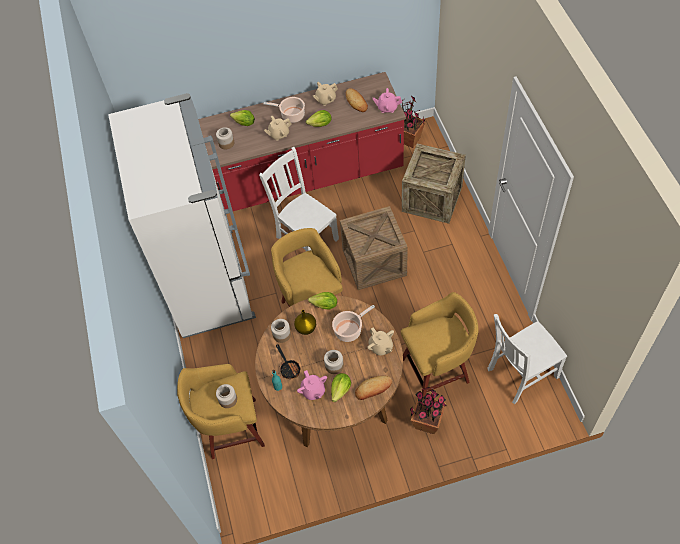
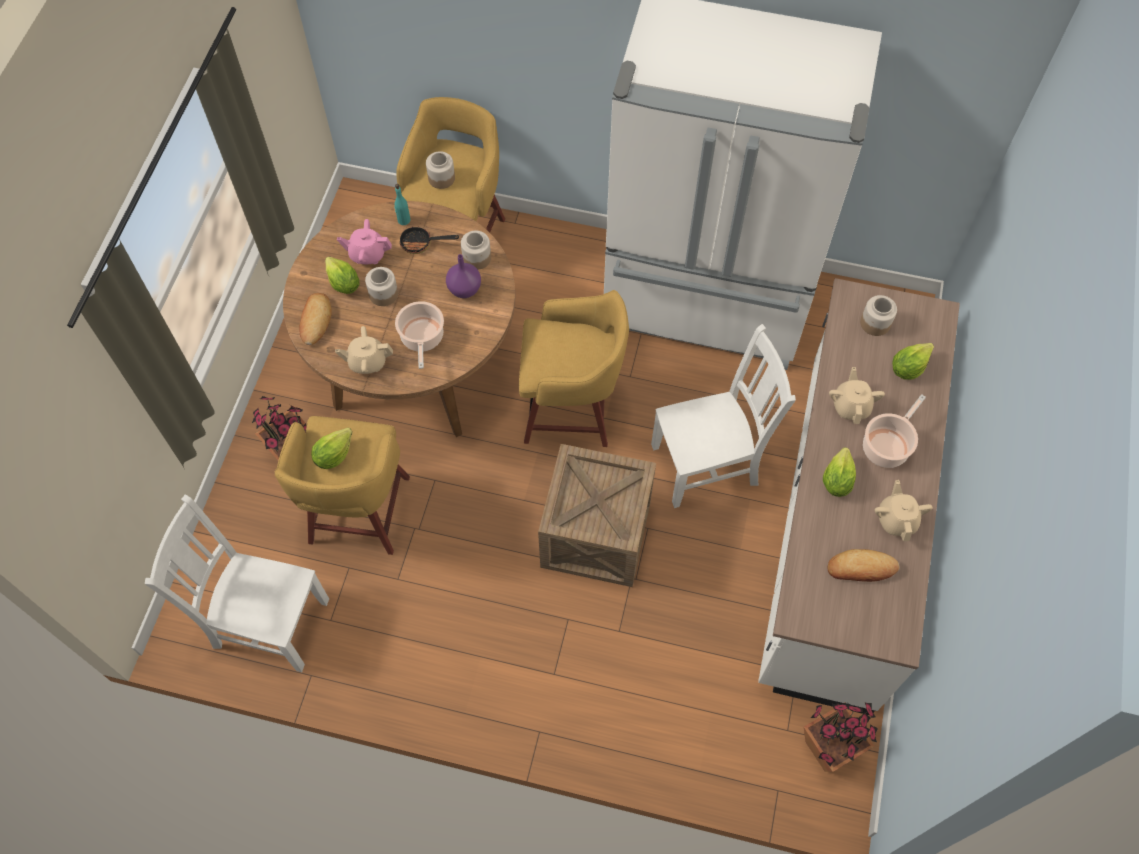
camera: 115 degrees right, 5 degrees up
(306, 328) = (465, 289): yellow vase -> purple vase
(307, 176) = (836, 529): red counter -> white counter
(325, 305) = (484, 329): lettuce -> lettuce (333, 455)
(387, 108) = (814, 613): pink teapot -> none
(432, 198) = (667, 701): crate -> none
(520, 374) = (267, 621): white chair -> white chair turned 75 degrees counterclockwise

